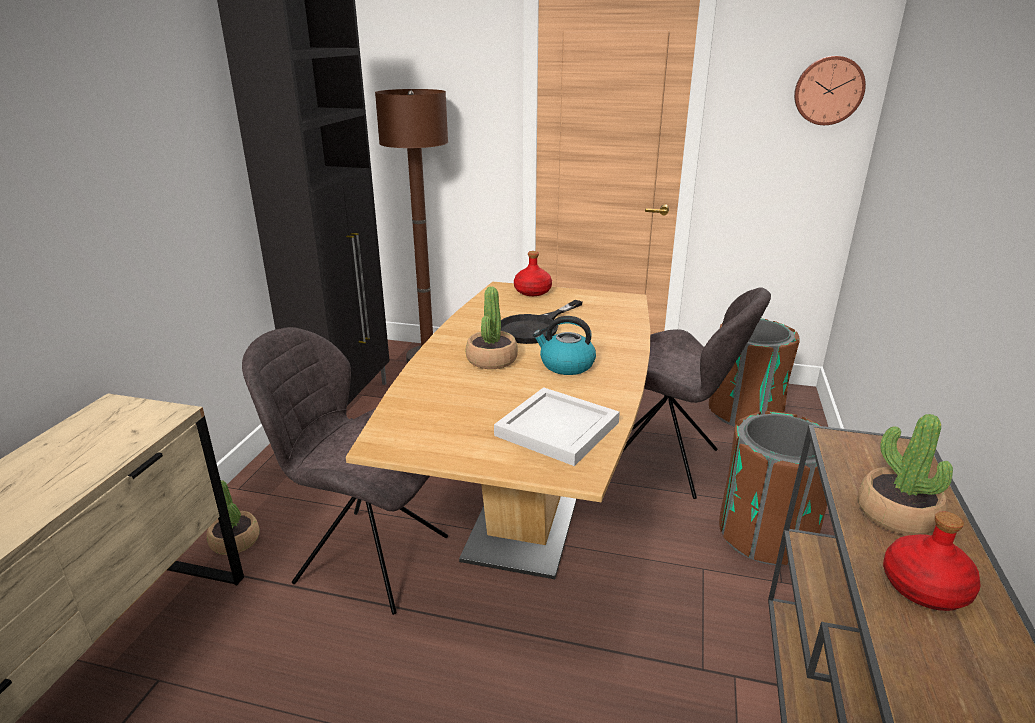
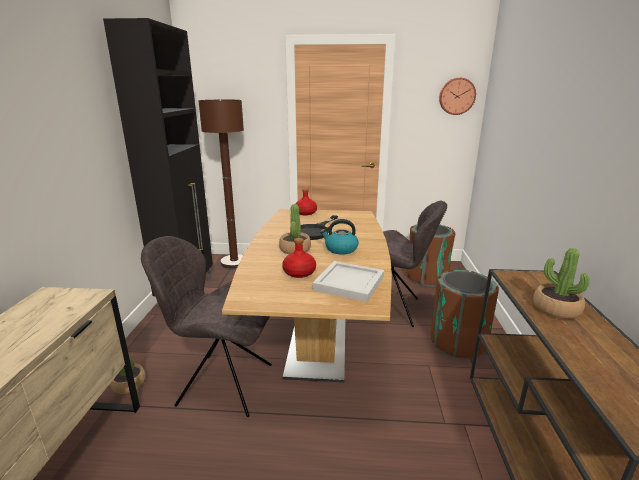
camera: 10 degrees left, 5 degrees down
(925, 587) = (588, 344): red bottle -> red bottle (299, 272)

